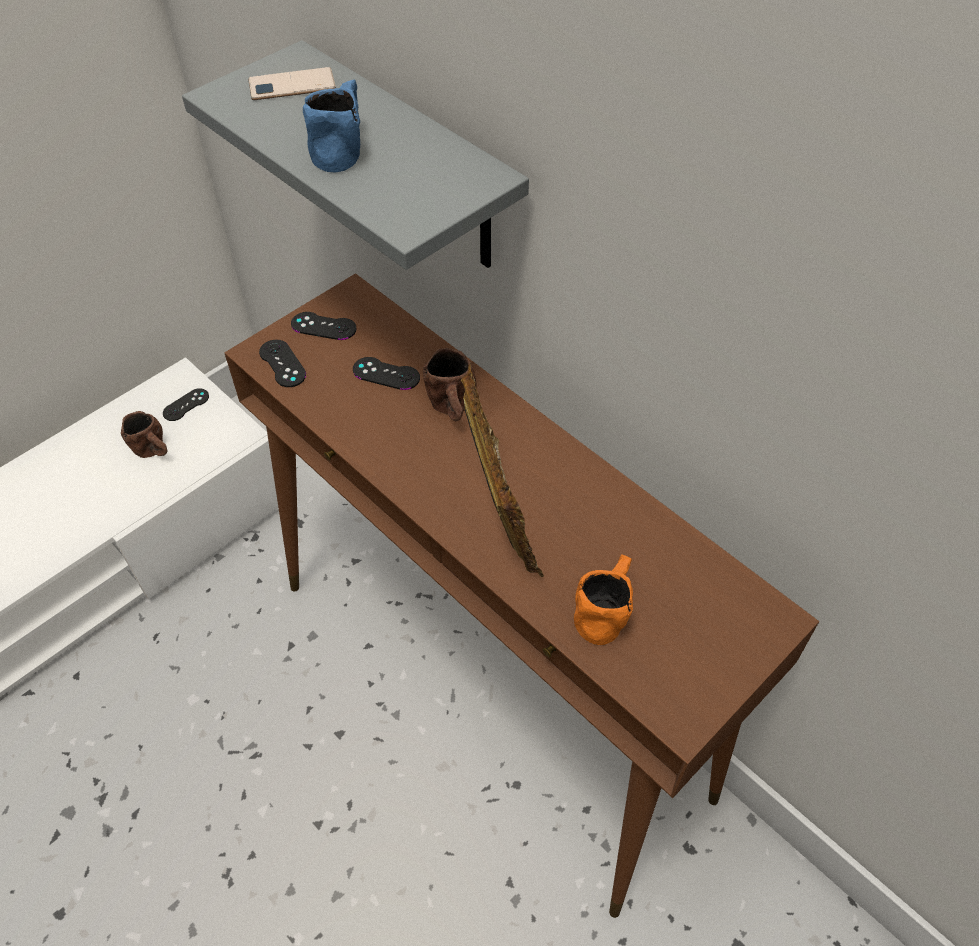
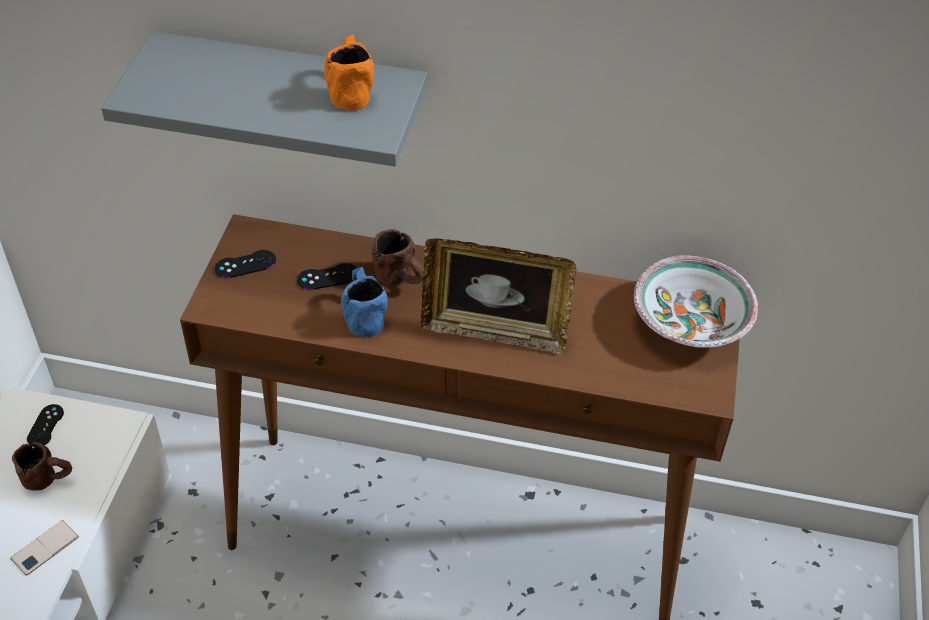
camera: 35 degrees left, 5 degrees down
(282, 363) = (238, 306): black game controller -> none
(292, 85) = (185, 68): phone -> phone (45, 548)
(342, 148) = (275, 100): blue mug -> blue mug (363, 314)
(500, 512) = (495, 331): picture frame -> picture frame turned 150 degrees clockwise
(605, 609) = (614, 357): orange mug -> orange mug (350, 90)
(728, 614) = (689, 321): none -> bowl

